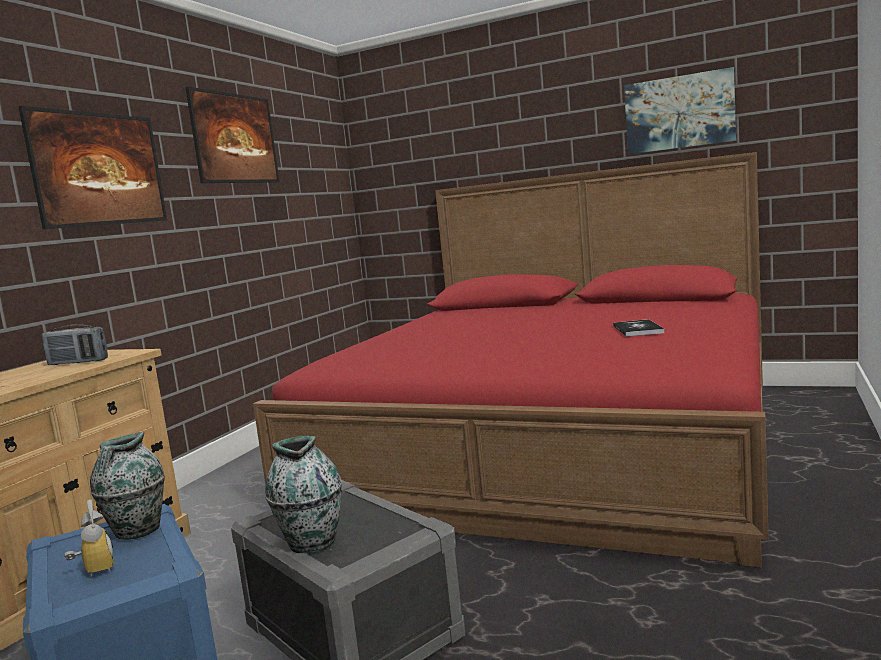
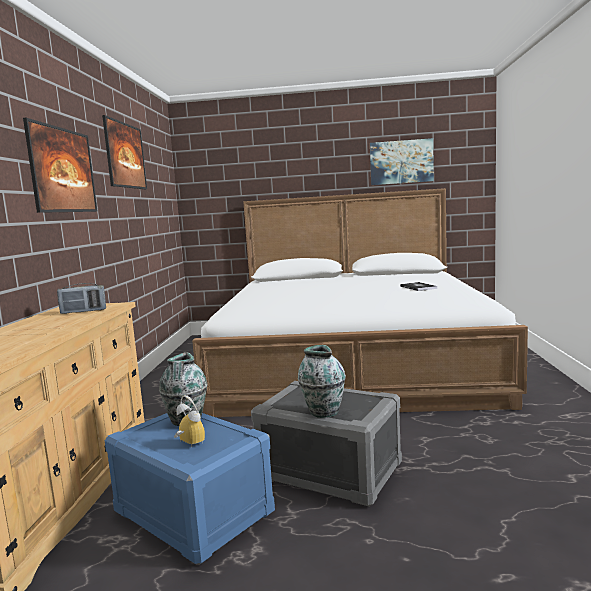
camera: 20 degrees left, 0 degrees up
(554, 440) = (352, 360): red bed -> white bed

